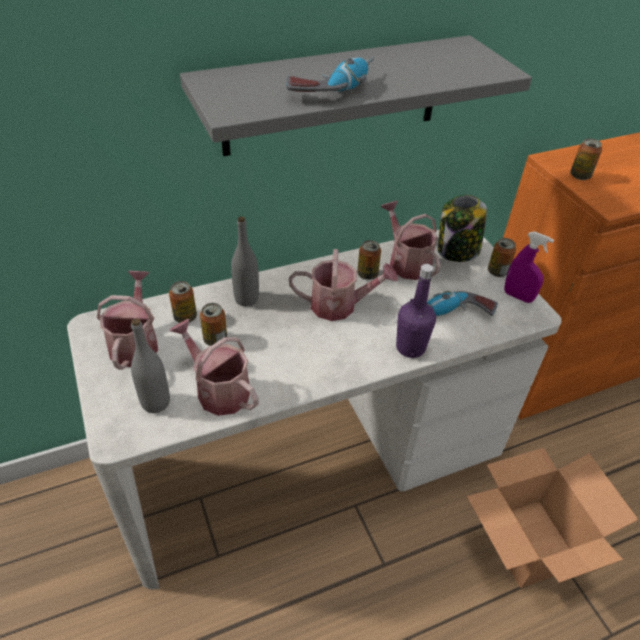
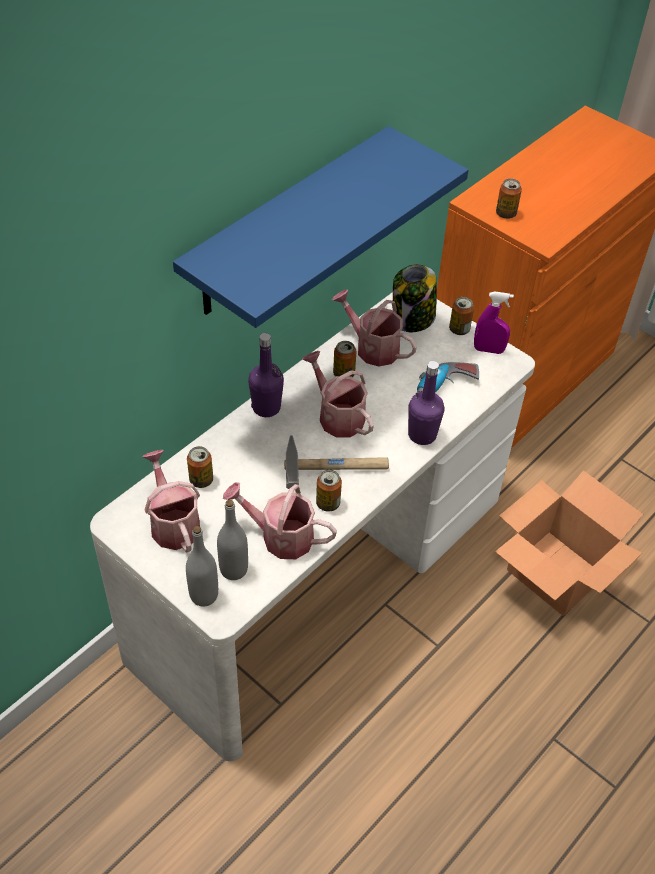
camera: 25 degrees left, 5 degrees up
(215, 339) = (245, 491): can -> can (328, 503)
(246, 299) = (246, 440): grey bottle -> grey bottle (204, 595)
(281, 279) = (266, 407): none -> purple bottle
(311, 345) = (336, 465): none -> hammer
(333, 88) = (318, 237): power drill -> none
(333, 96) = (287, 223): grey shelf -> blue shelf
(340, 305) = (337, 415): watering can -> watering can turned 105 degrees counterclockwise

